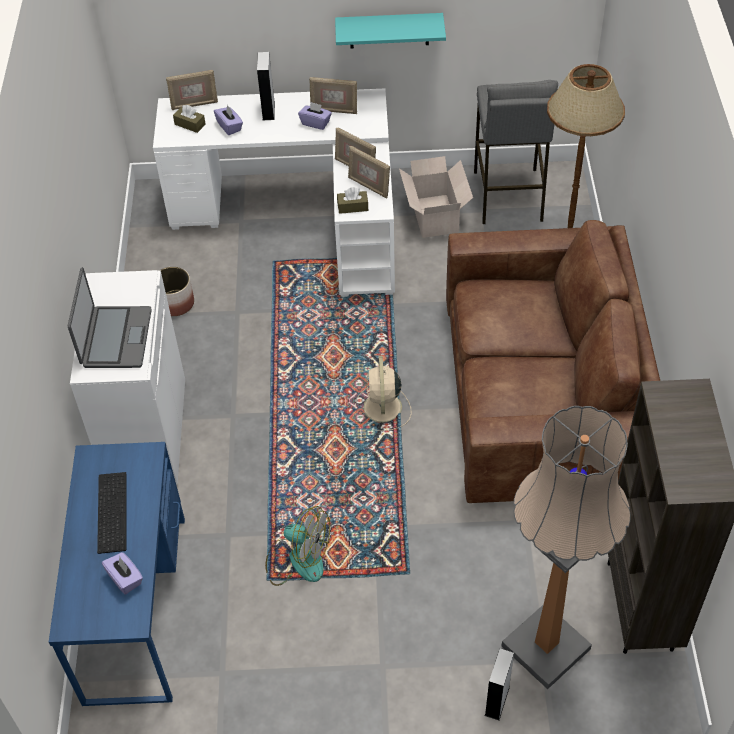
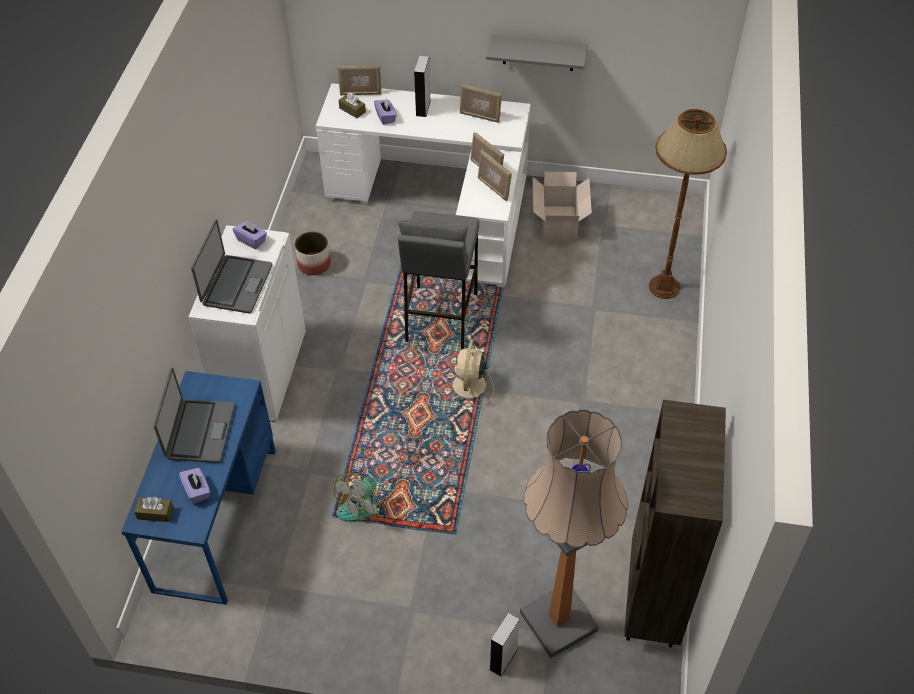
camera: 10 degrees right, 0 degrees up
(110, 511) = (199, 432): keyboard -> laptop
(297, 559) = (362, 503): fan -> fan turned 90 degrees clockwise
(315, 123) = (461, 125): purple tissue box -> purple tissue box (251, 240)
(353, 207) = (475, 204): brown tissue box -> brown tissue box (155, 513)
(389, 30) = (538, 53): turquoise shelf -> grey shelf
(508, 196) = (629, 217): grey stool -> grey stool (440, 317)
(540, 394) = (612, 398): brown sofa -> none

